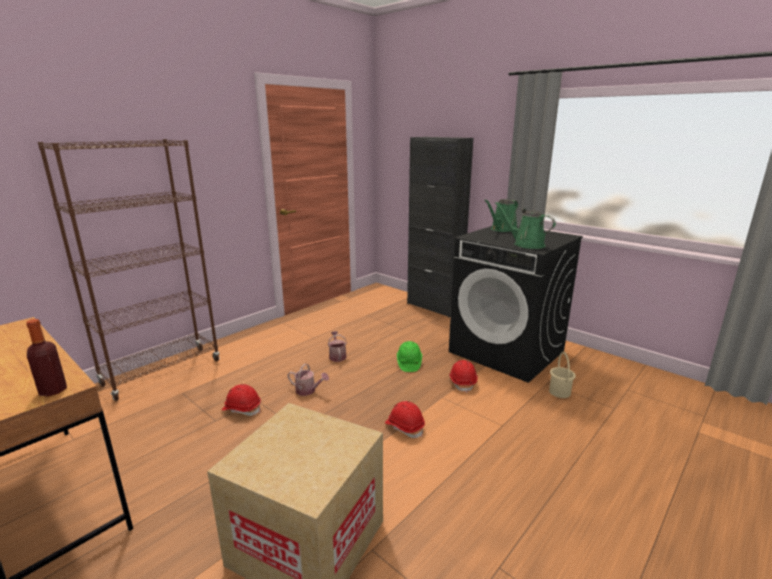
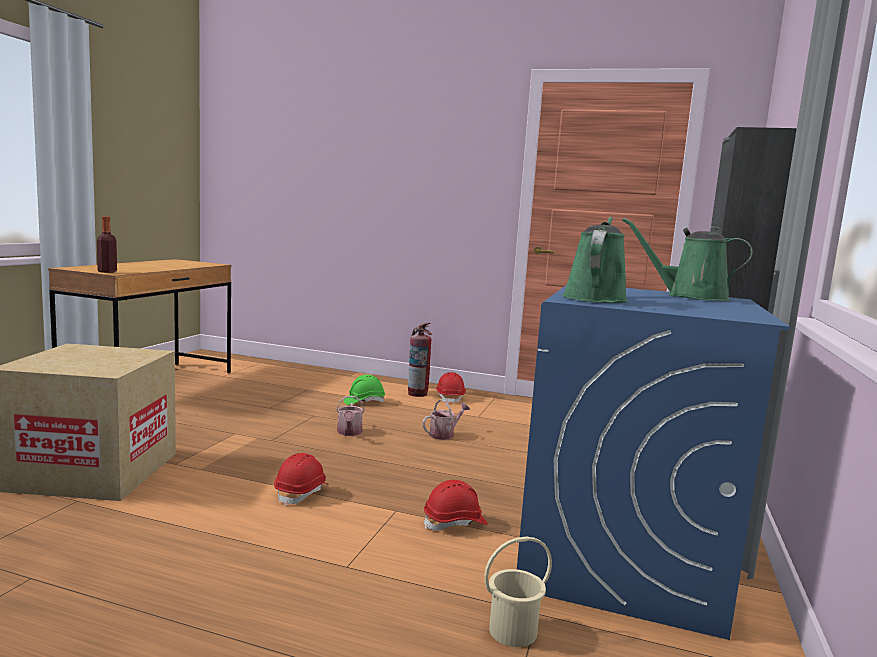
camera: 65 degrees right, 10 degrees down
(162, 372) = (337, 377): brown bookcase -> none
(242, 409) = (294, 413): red hard hat -> red hard hat (450, 398)
(246, 346) = (417, 393): none -> fire extinguisher
(409, 363) = (472, 478): green hard hat -> green hard hat (364, 402)
(507, 351) = (622, 560): black washing machine -> blue washing machine

